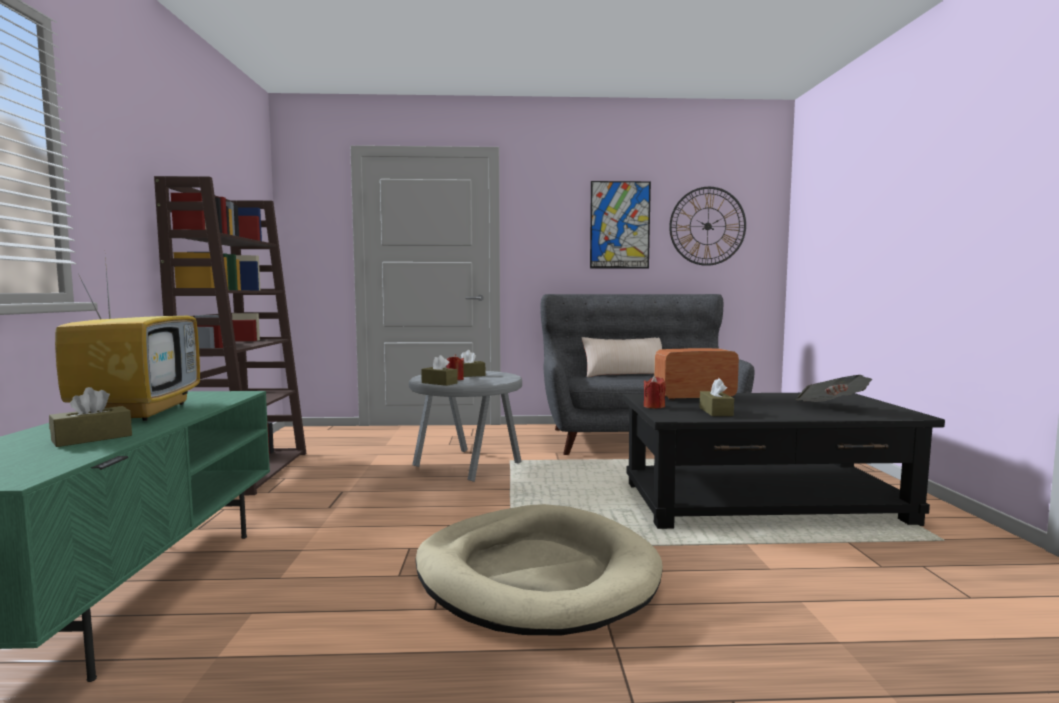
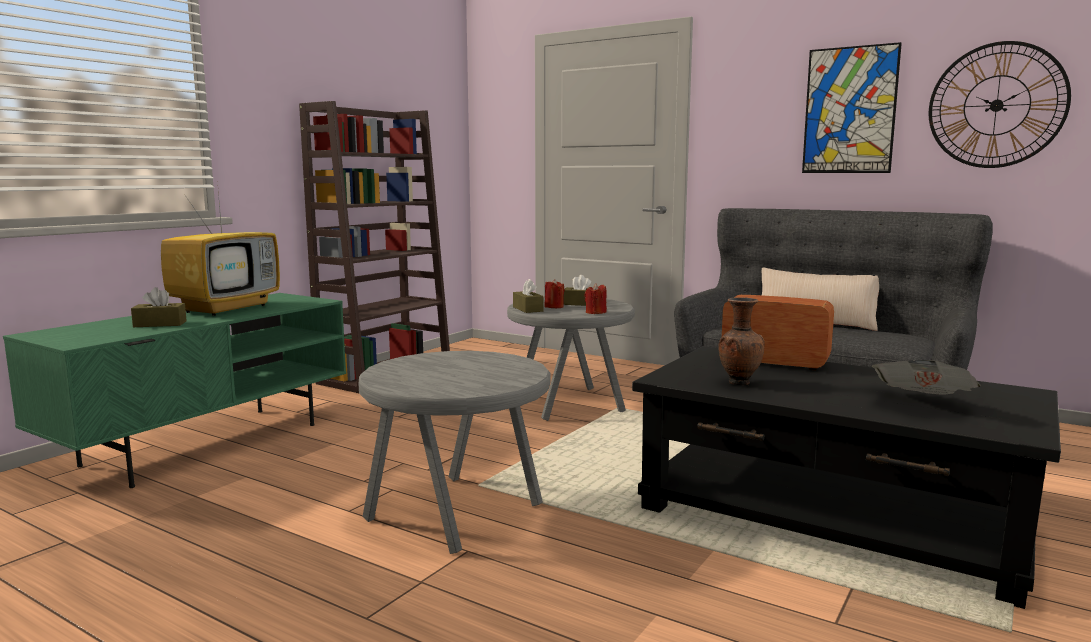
camera: 35 degrees right, 5 degrees up
(535, 575) = (458, 512): beige dog bed -> grey side table
(654, 406) = (685, 365): red candle -> red candle (595, 312)
(715, 412) = (738, 382): brown tissue box -> brown vase

